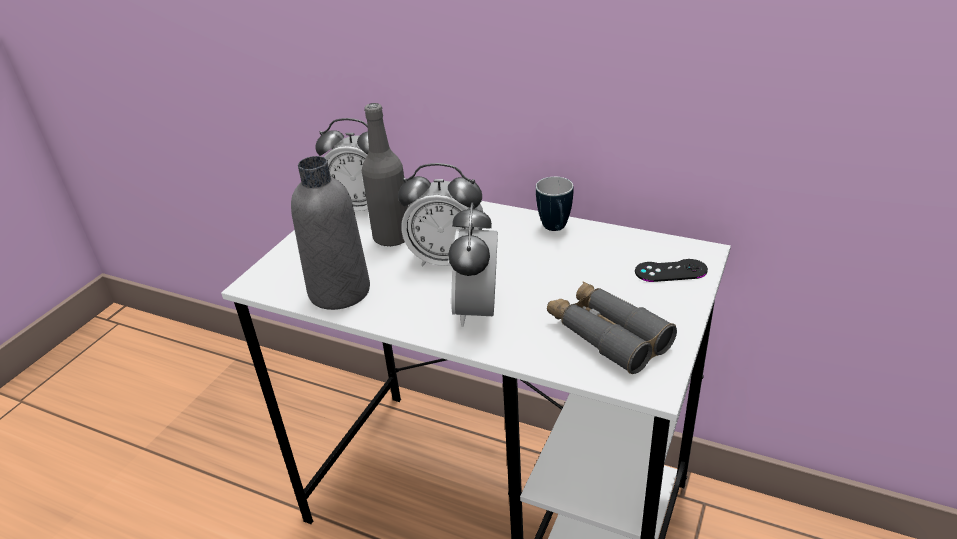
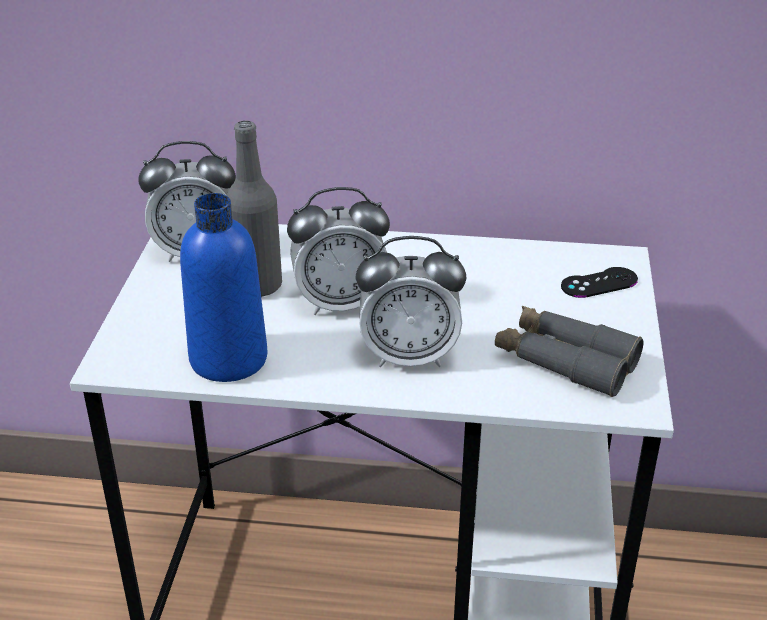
camera: 20 degrees left, 0 degrees up
(339, 291) = (228, 359): grey bottle -> blue bottle
(477, 310) = (409, 356): alarm clock -> alarm clock turned 75 degrees counterclockwise
(556, 230) = (450, 252): mug -> none

